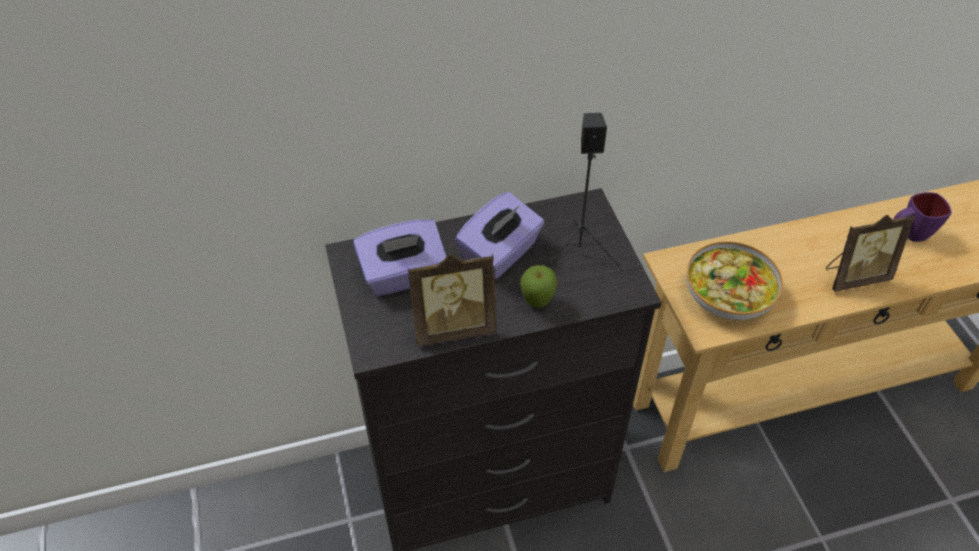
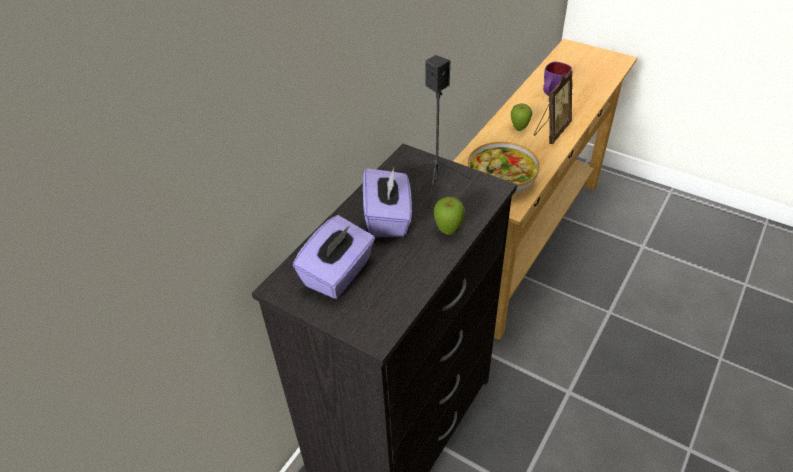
camera: 40 degrees left, 5 degrees down
(453, 327) = (413, 282): picture frame -> none
(818, 250) = (519, 129): none -> apple

